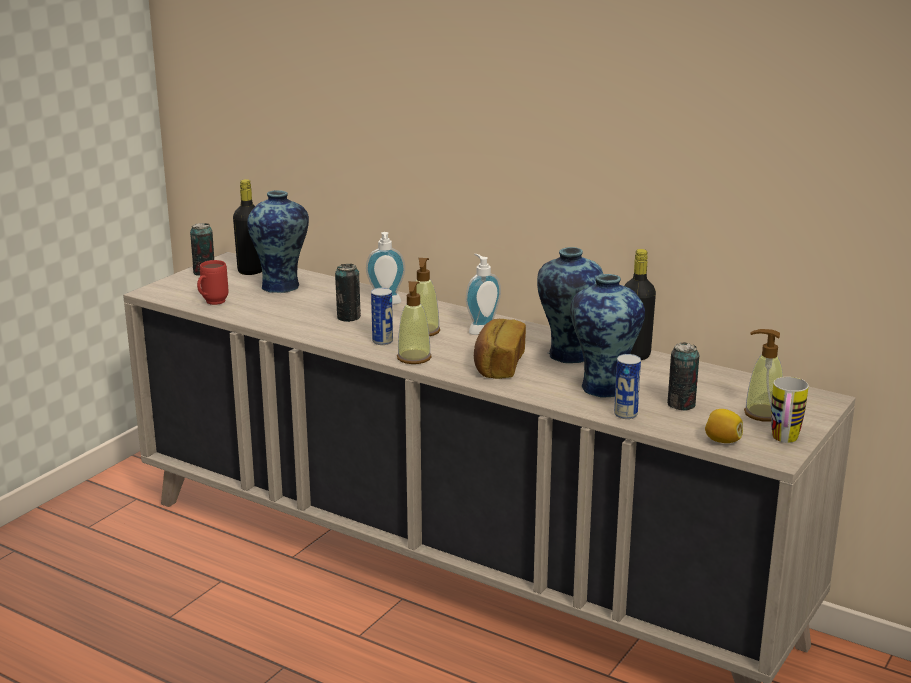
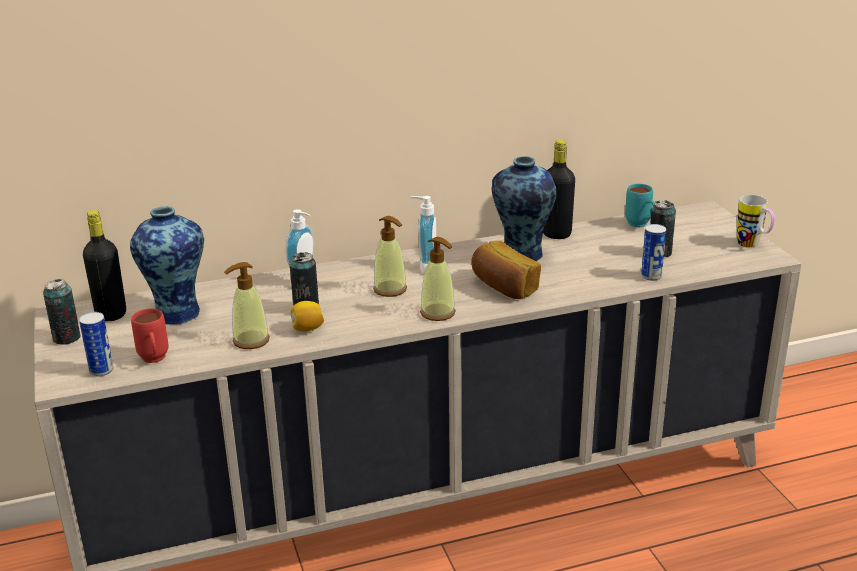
camera: 50 degrees left, 5 degrees up
(382, 341) = (383, 313): can -> can (101, 370)
(603, 387) = (595, 265): vase -> none
(722, 441) = (731, 263): lemon -> lemon (307, 329)
(724, 381) = (640, 226): none -> turquoise mug
(762, 414) = (705, 235): soap dispenser -> soap dispenser (250, 341)

